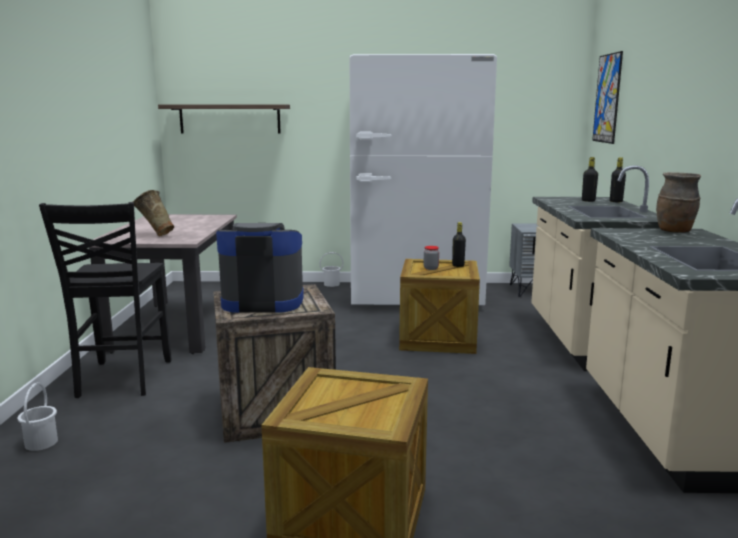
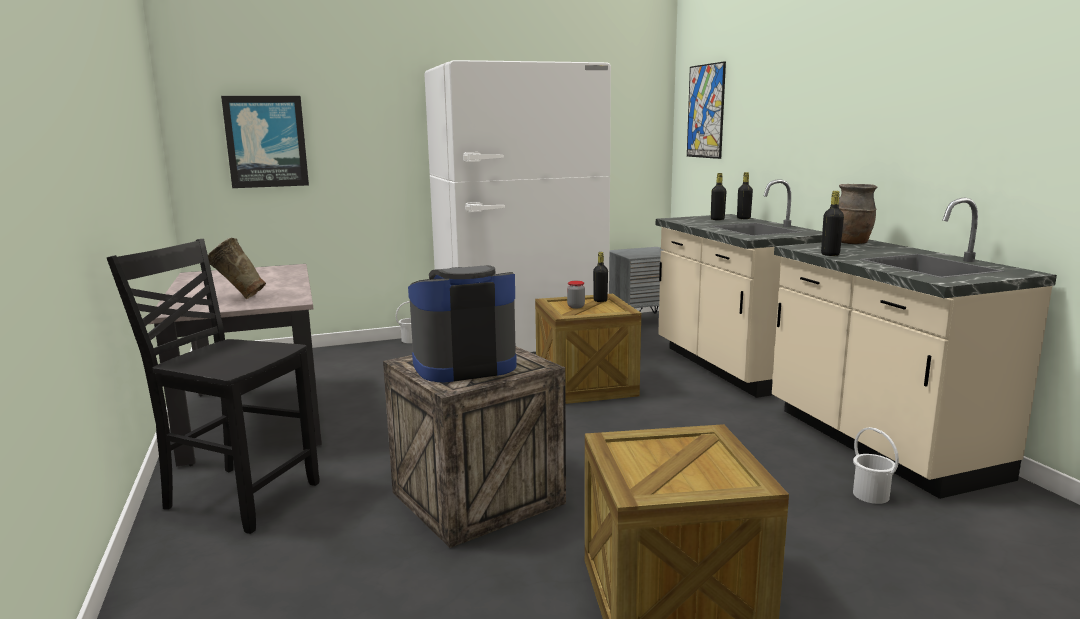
camera: 20 degrees left, 0 degrees up
(40, 443) = (195, 603): white bucket -> white bucket (870, 495)
(122, 379) = (239, 496): black chair -> black chair turned 135 degrees clockwise
(230, 119) = (266, 141): shelf -> picture
(628, 240) = (830, 254): none -> black bottle

